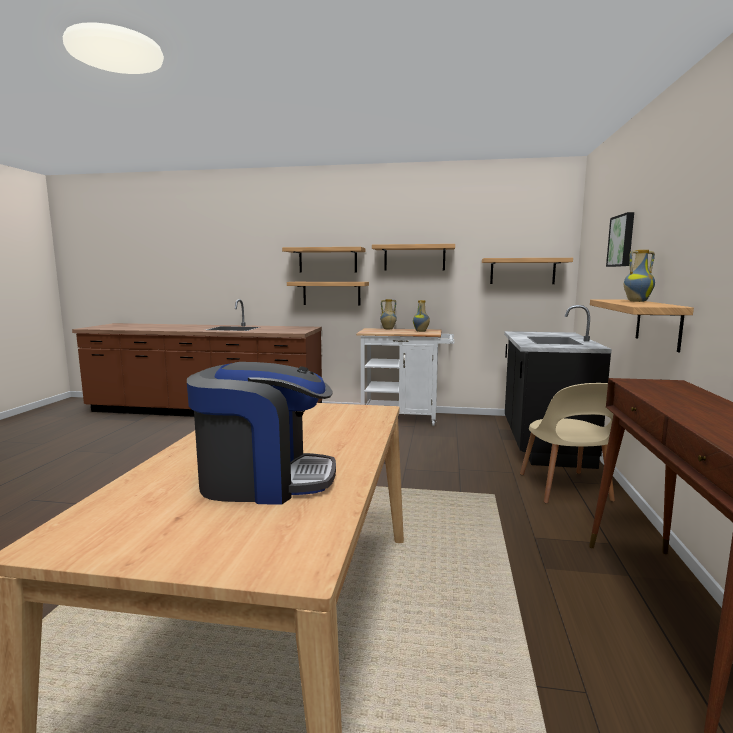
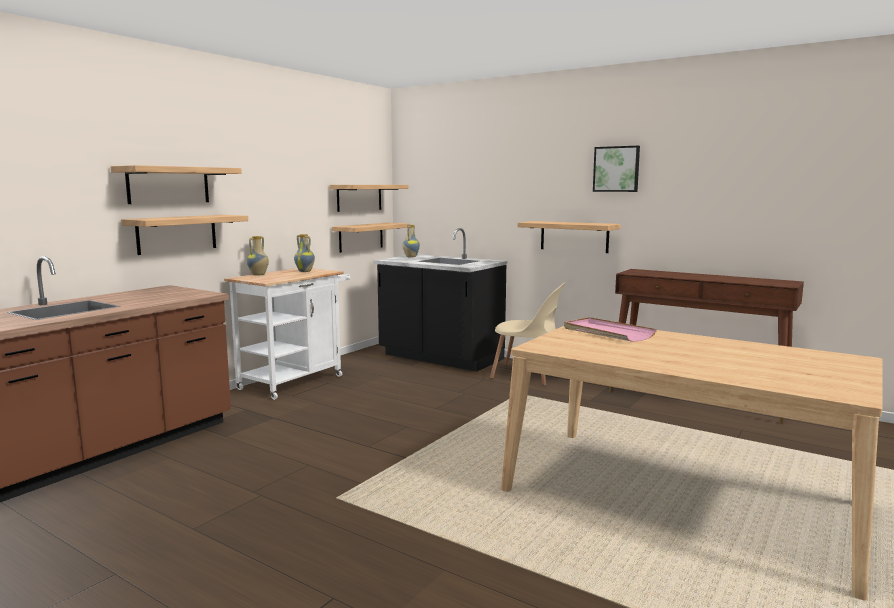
camera: 65 degrees left, 0 degrees up
(264, 480) = (744, 356): coffee machine -> none
(343, 419) = (607, 332): none -> pink tray
(414, 258) = (270, 183): shelf -> shelf (361, 237)
(622, 241) = (498, 175): picture -> picture (616, 169)
(636, 301) = (559, 222): vase -> vase (410, 257)

